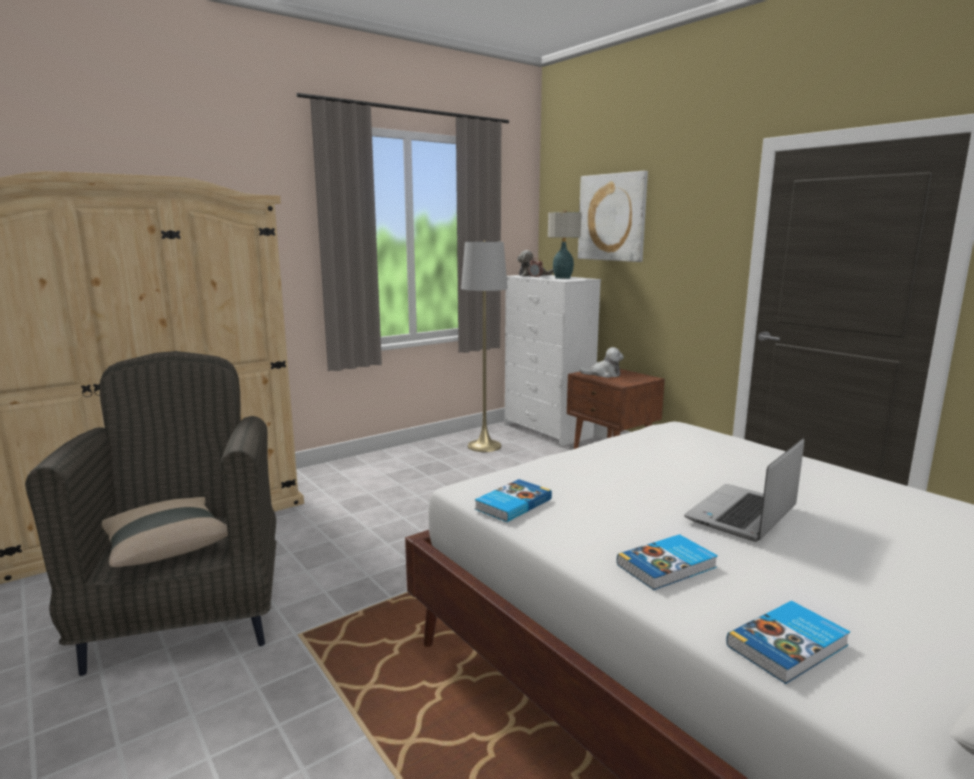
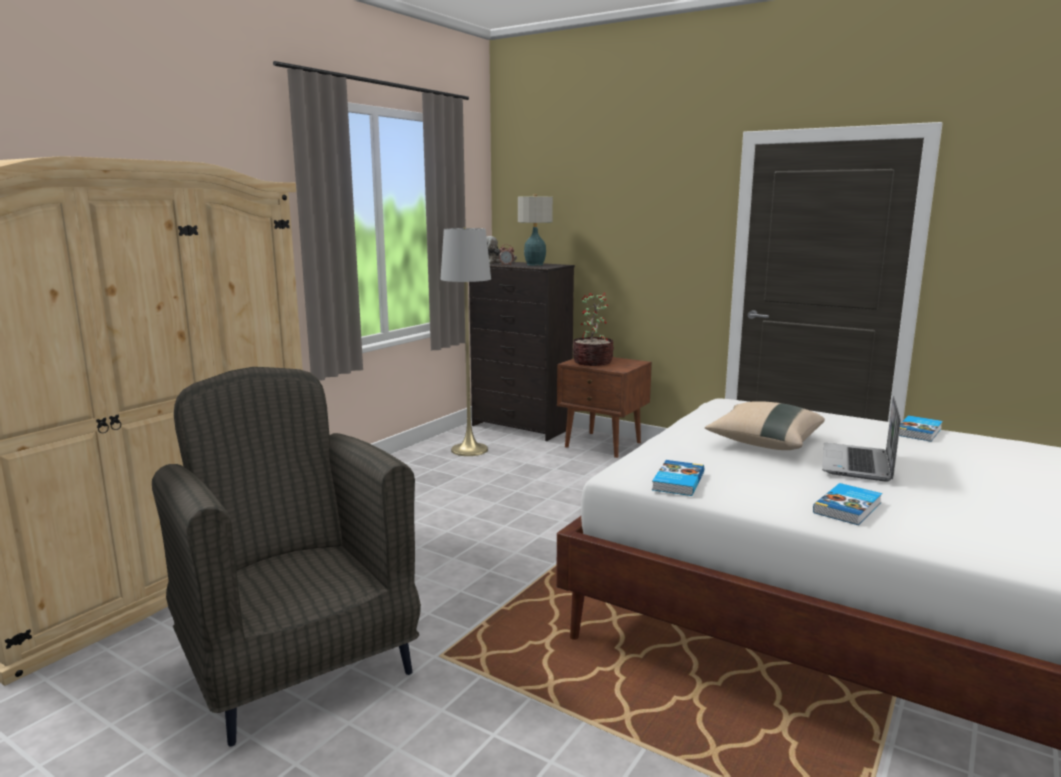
camera: 20 degrees left, 0 degrees up
(166, 547) = (298, 586): beige pillow -> beige pillow (764, 443)
(547, 431) = (521, 427): white dresser -> black dresser
(604, 374) = (593, 362): plush toy -> potted plant
(612, 217) = (583, 202): picture -> none
(789, 646) = (979, 543): book -> book (919, 431)

